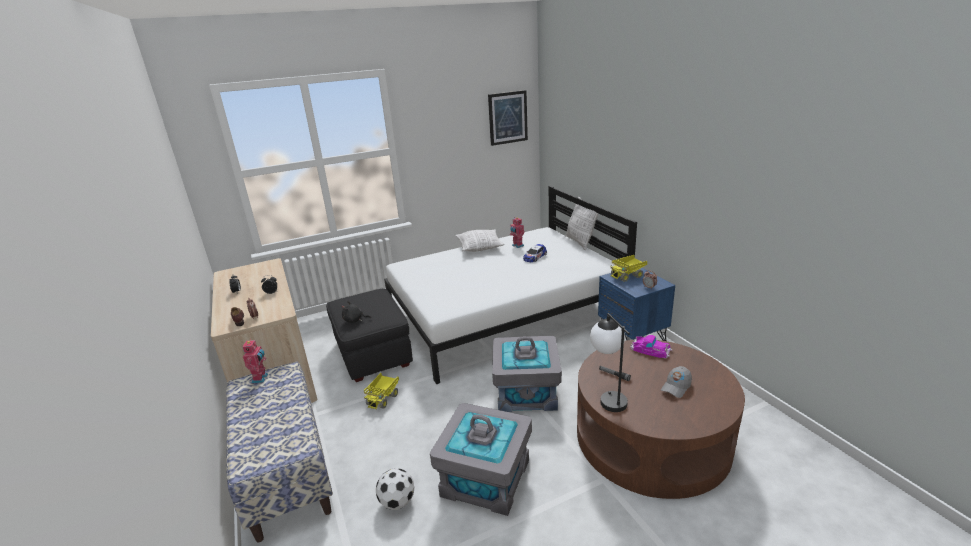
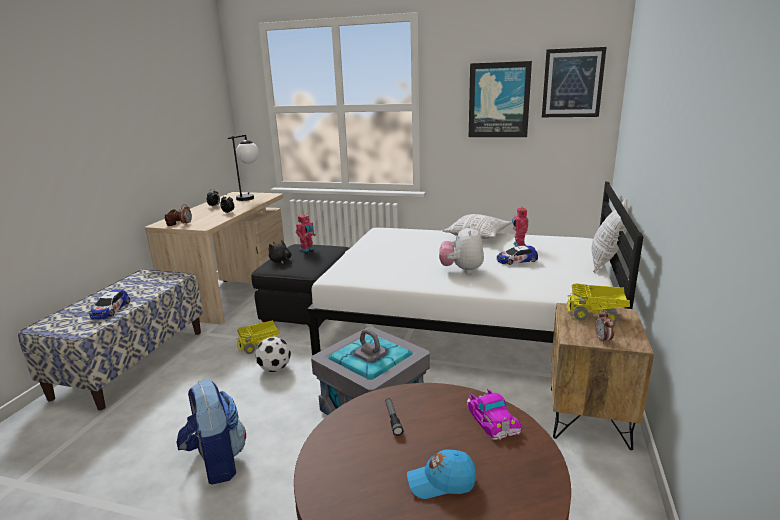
camera: 40 degrees right, 5 degrees down
(261, 378) = (157, 275): toy robot -> toy robot (307, 249)
(286, 422) = (110, 309): none -> toy car
(397, 502) = (140, 433): football -> football (274, 368)
(459, 136) = (499, 100): none -> picture
(485, 478) = (216, 462): grey storage box -> backpack
(514, 275) = (461, 270): none -> plush toy
(608, 396) = (343, 437): table lamp -> table lamp (249, 197)
(632, 337) = (589, 417): blue nightstand -> brown nightstand
(676, 387) = (441, 482): grey cap -> blue cap

